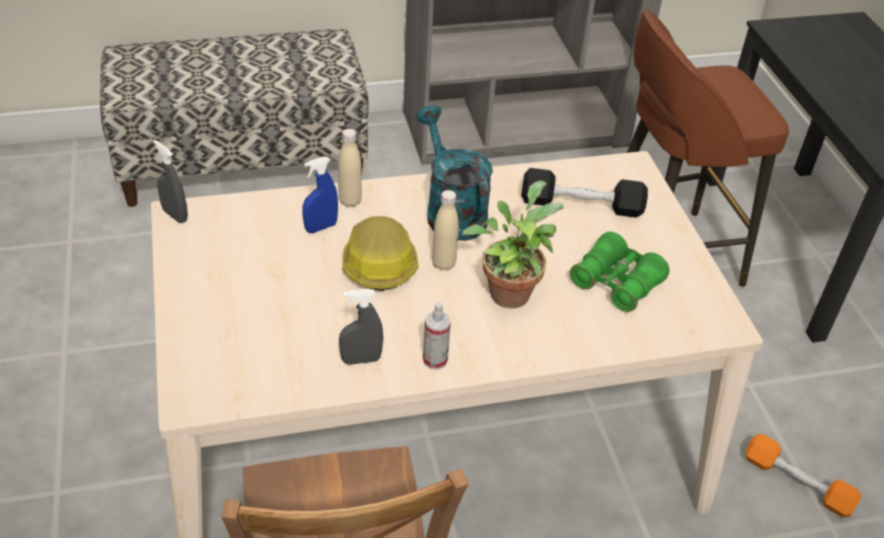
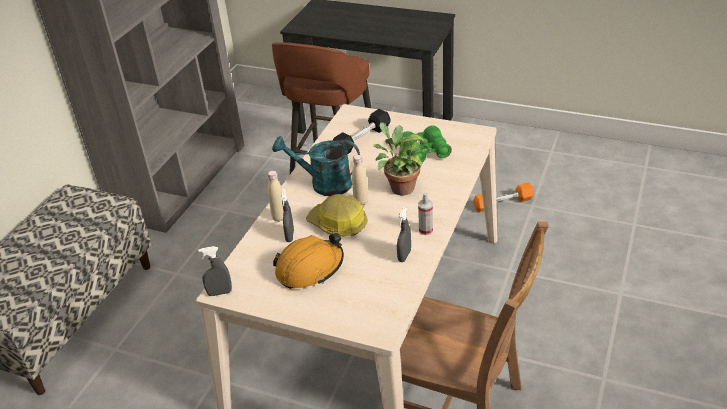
camera: 50 degrees left, 5 degrees down
(271, 274) = (310, 268): none -> orange hard hat
(321, 227) = (290, 236): blue spray bottle -> grey spray bottle

